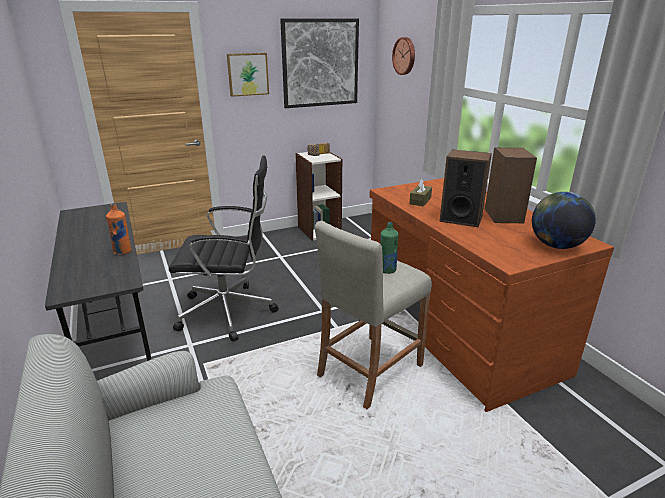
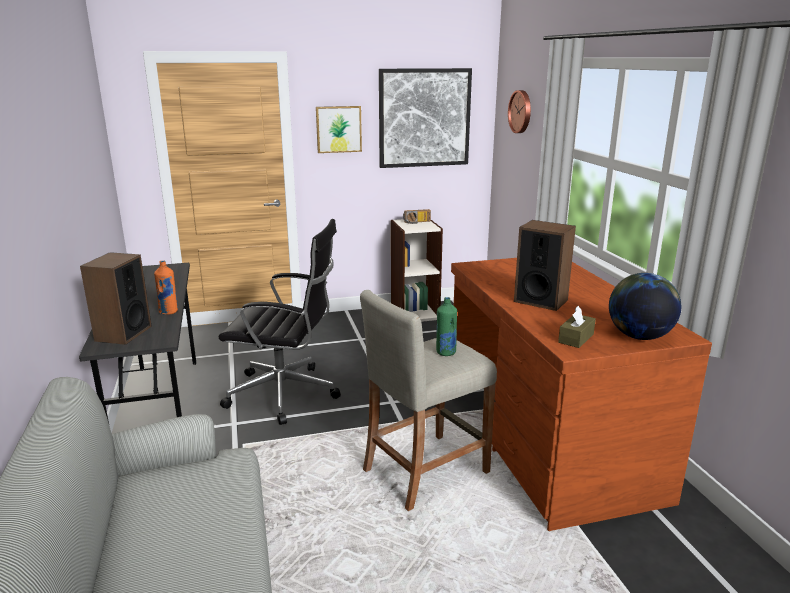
camera: 10 degrees right, 5 degrees down
(420, 201) = (503, 278): brown tissue box -> brown tissue box (576, 338)
(503, 216) = (594, 300): speaker -> speaker (123, 333)

